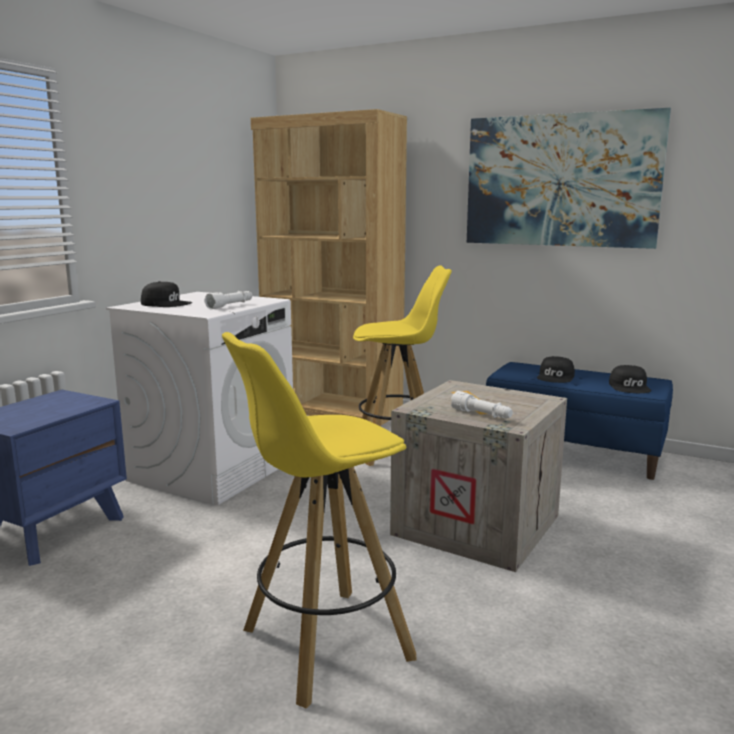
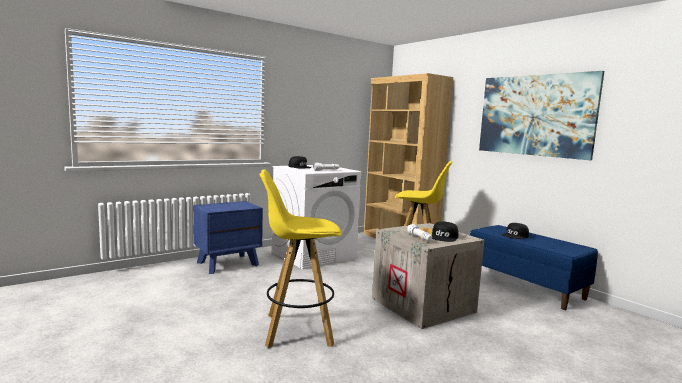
camera: 25 degrees right, 5 degrees down
(630, 387) = (558, 247): black cap -> black cap (444, 237)

